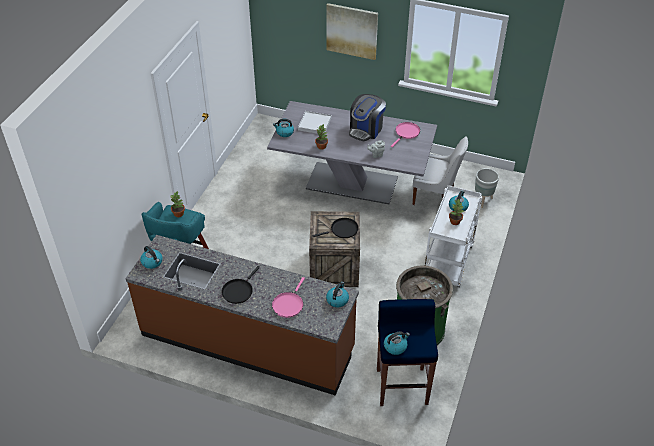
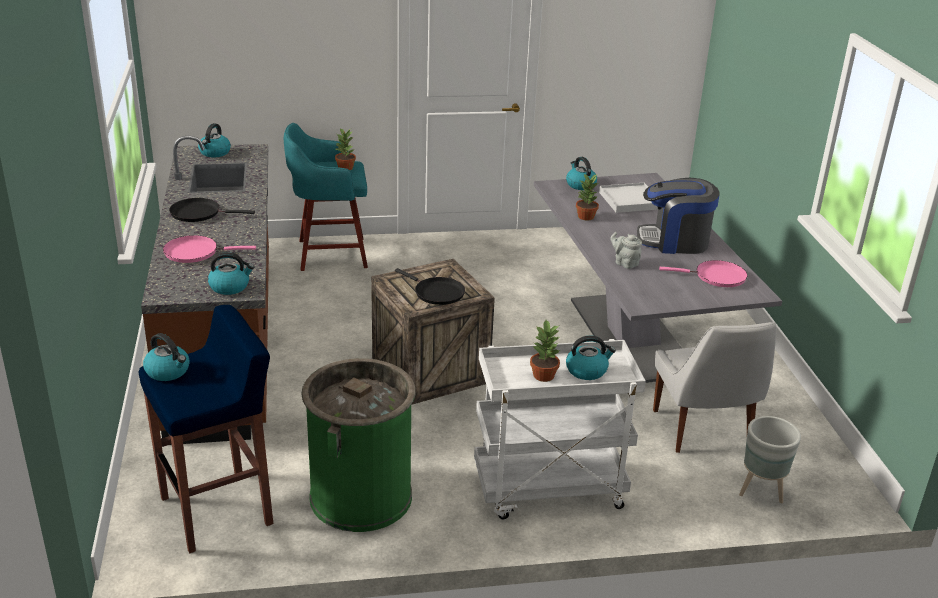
camera: 60 degrees right, 15 degrees down
(352, 31) = (782, 91): picture -> none

